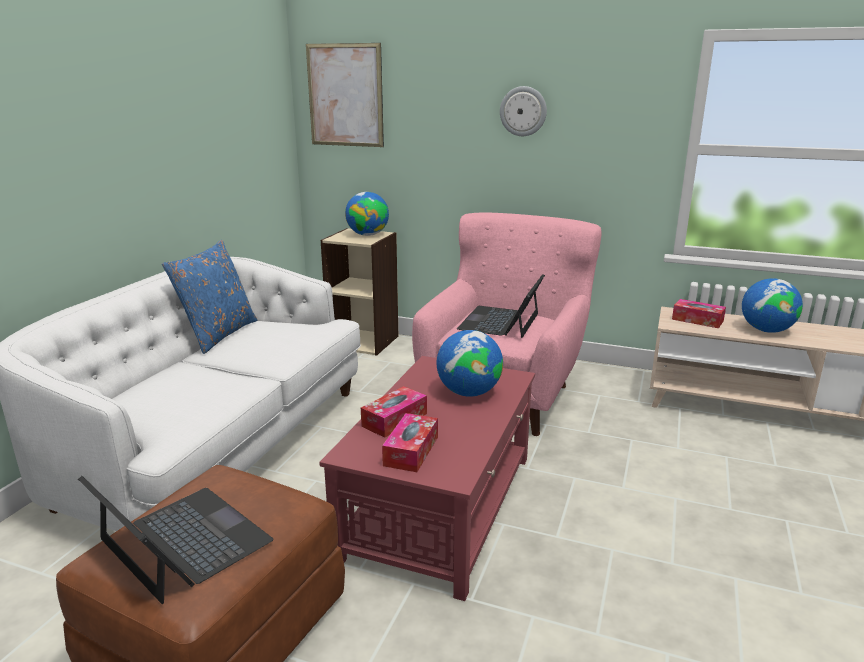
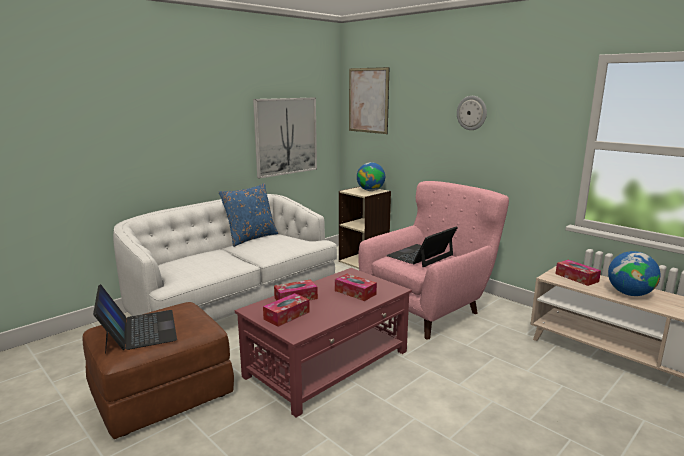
camera: 25 degrees right, 5 degrees down
(229, 158) = (286, 136): none -> picture
(468, 392) = (355, 292): globe -> tissue box

